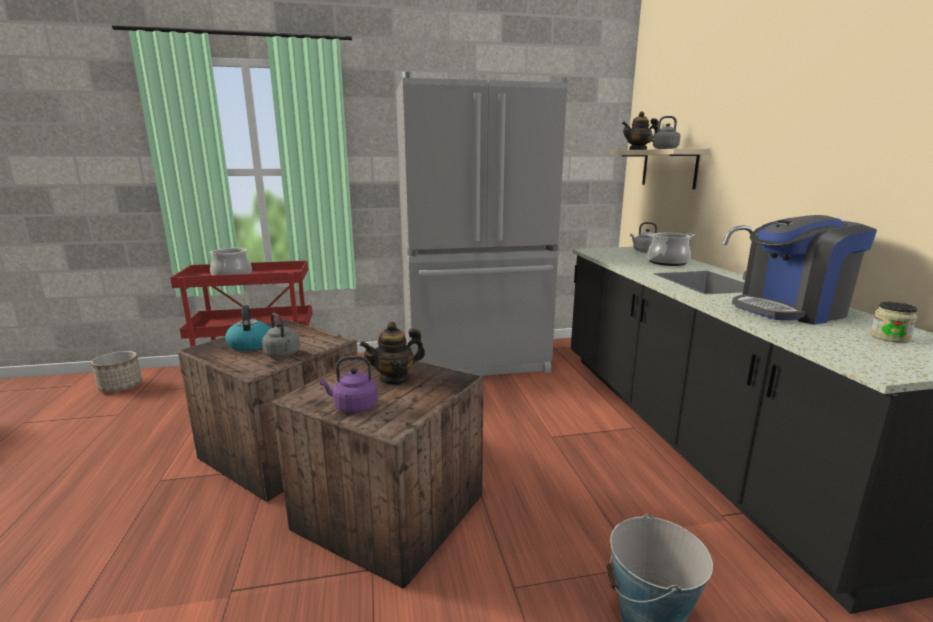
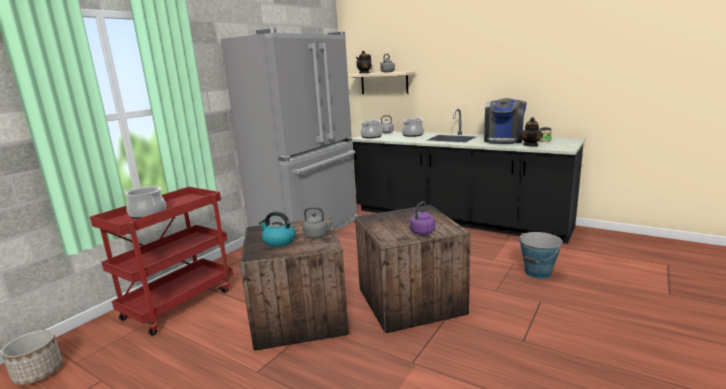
camera: 45 degrees left, 0 degrees up
(394, 378) = (403, 219): teapot -> teapot (530, 145)
(605, 252) = (371, 136): none -> cooking pot

